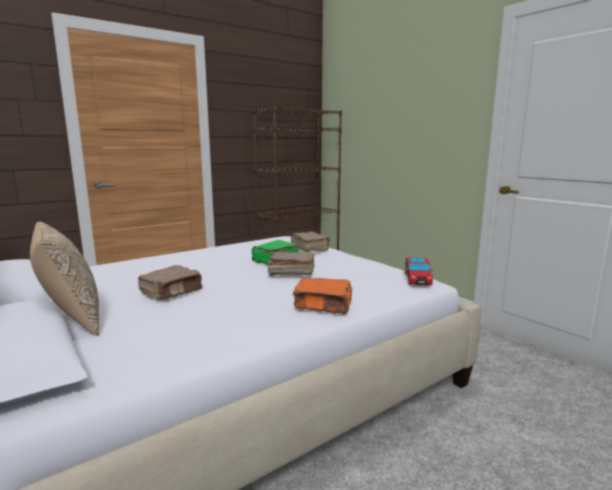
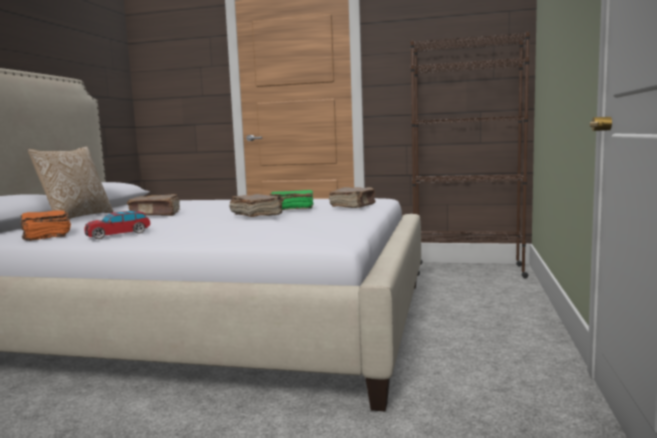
camera: 50 degrees right, 5 degrees down
(324, 305) = (186, 234): orange book -> orange book (46, 235)
(417, 279) = (328, 235): toy car -> toy car (118, 235)

